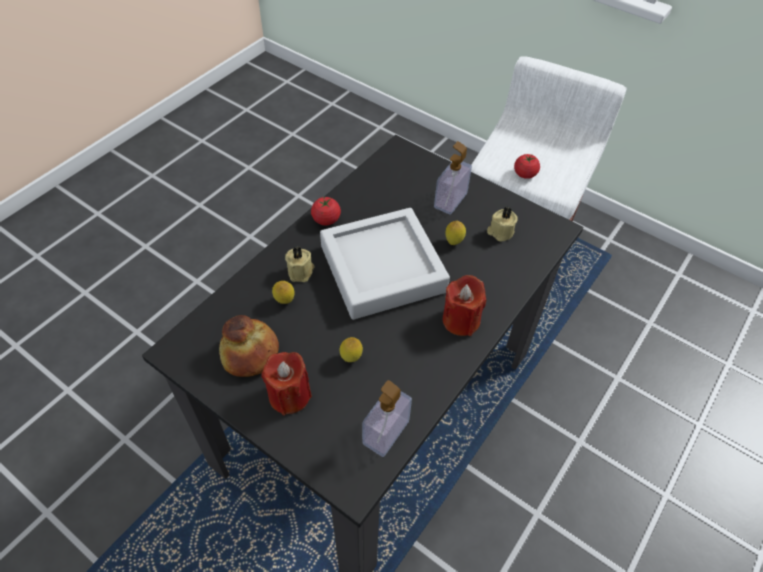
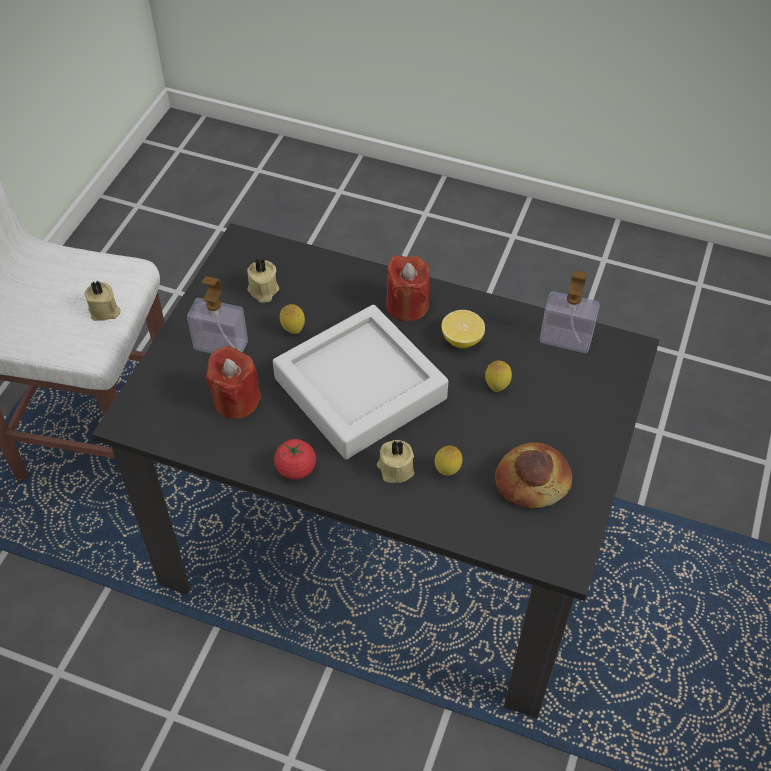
camera: 105 degrees left, 0 degrees up
(289, 395) = (565, 427): red candle -> red candle (236, 401)
(411, 349) = (462, 339): none -> lemon
(525, 174) = (105, 311): tomato -> beige candle

